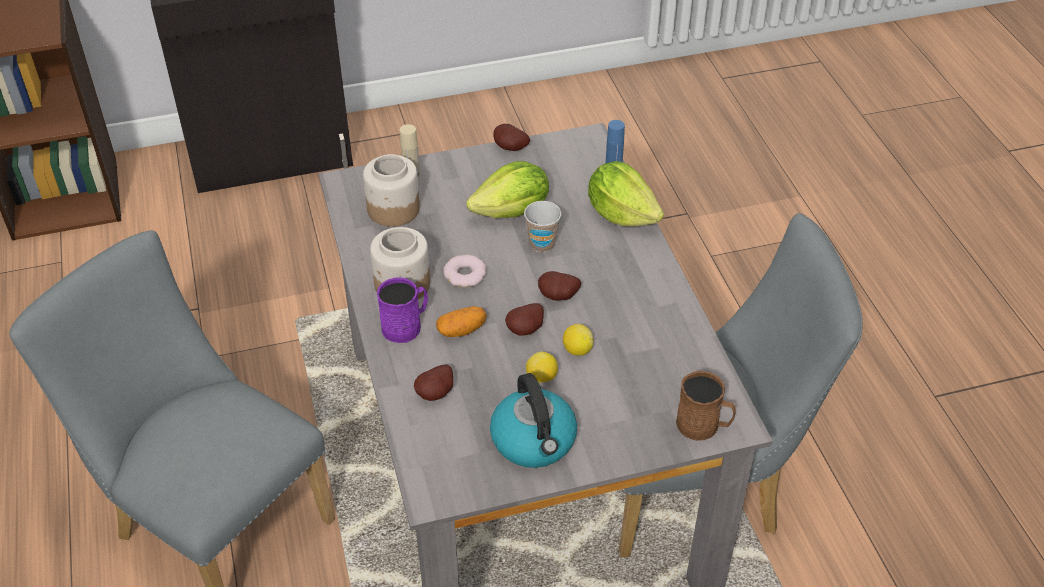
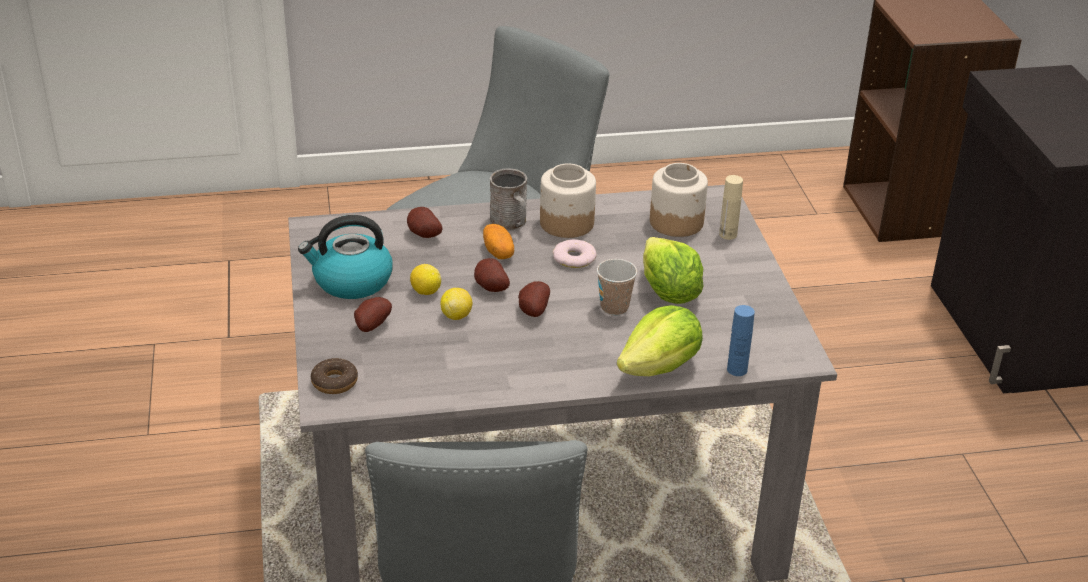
camera: 95 degrees right, 10 degrees down
(406, 325) = (511, 223): purple mug -> grey mug
(510, 148) = (779, 299): potato -> potato (371, 326)
(703, 425) = (334, 382): brown mug -> donut

